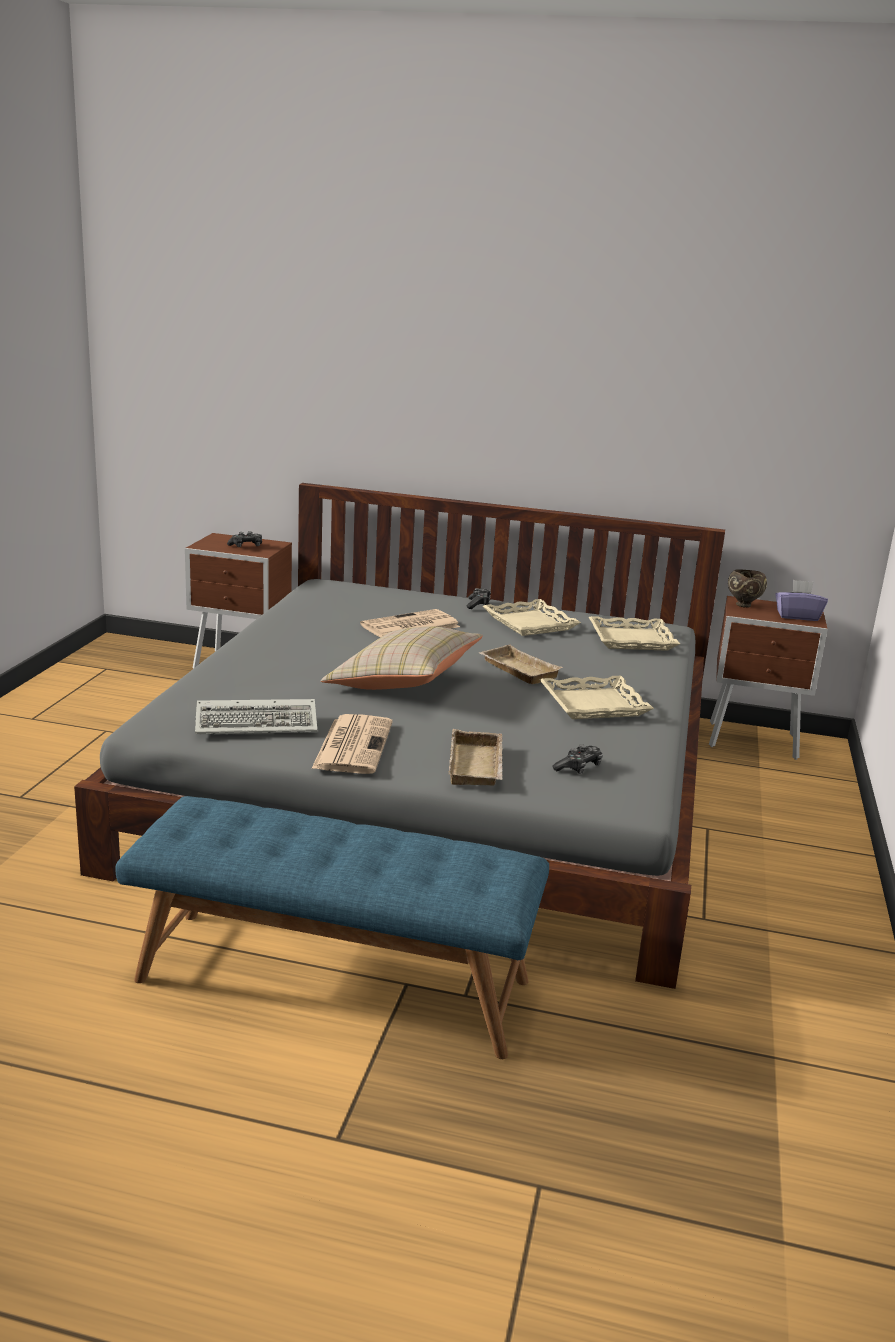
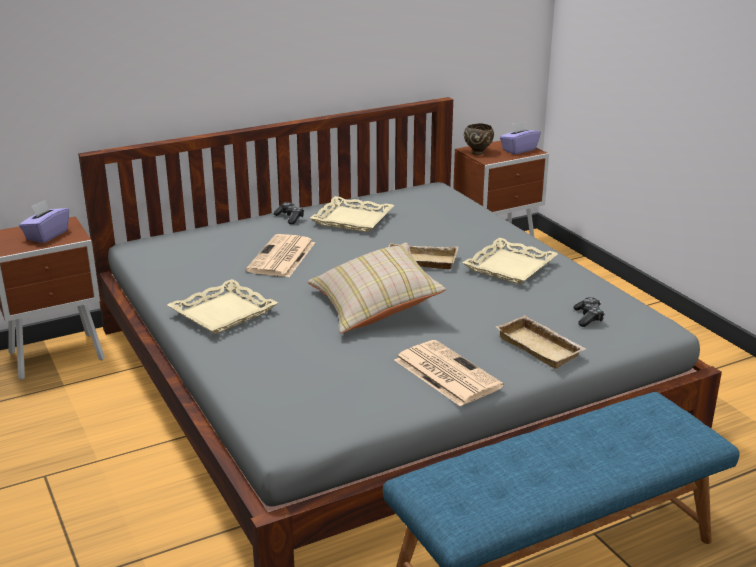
camera: 40 degrees left, 5 degrees up
(246, 546) = (46, 235): game controller -> purple tissue box
(259, 722) = (357, 390): keyboard -> none
(632, 639) = (435, 206): beige tray -> beige tray (223, 313)

